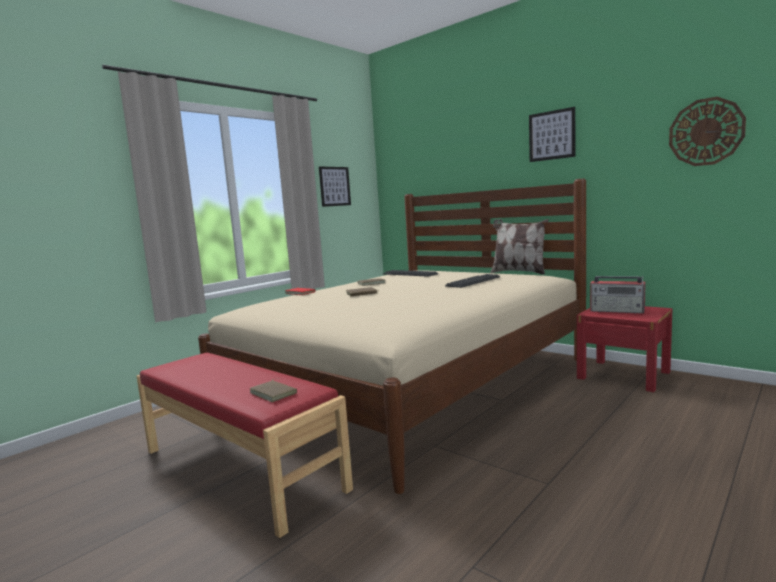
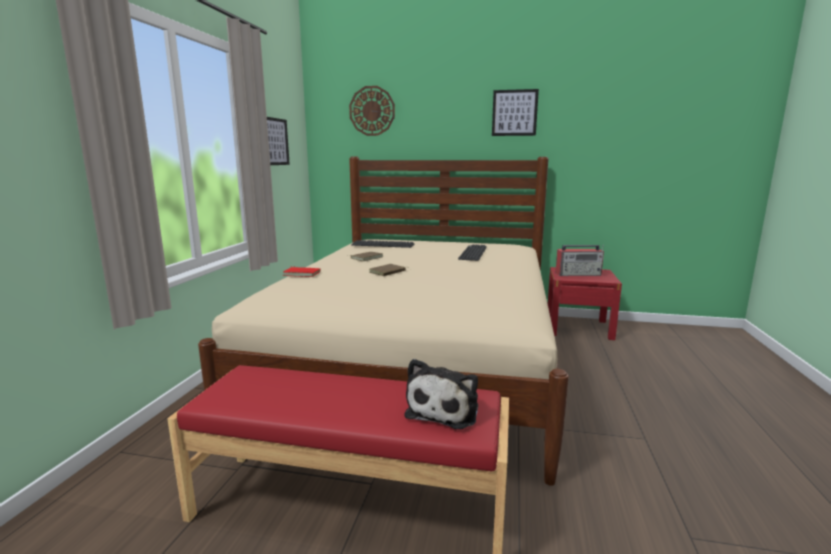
camera: 30 degrees left, 5 degrees up
(275, 393) = (445, 409): brown book -> plush toy
(518, 272) = (482, 241): pillow -> none
(706, 132) = (644, 127): wall clock -> wall clock (372, 111)

